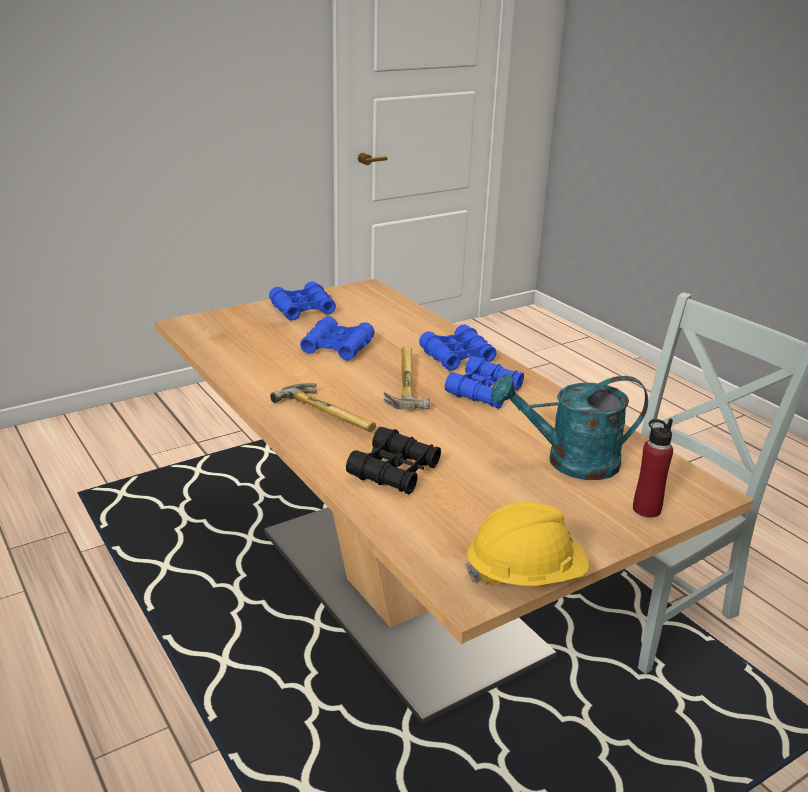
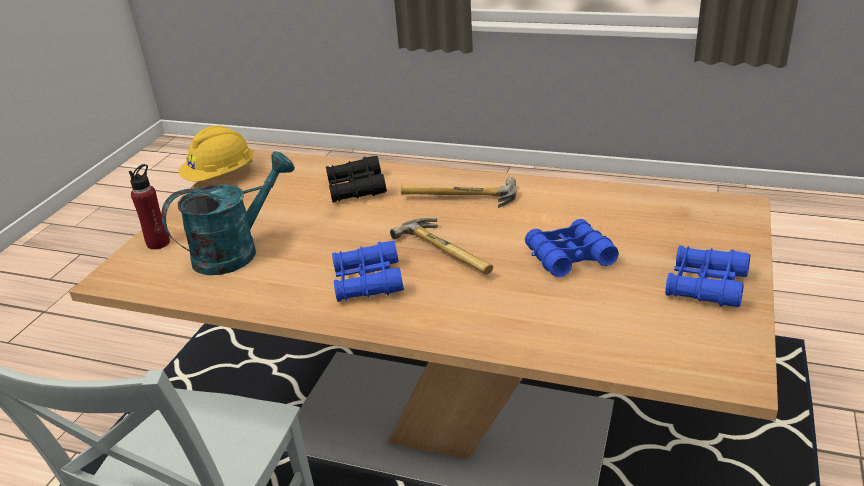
camera: 145 degrees right, 5 degrees up
(457, 356) = (446, 311): blue binoculars -> none

